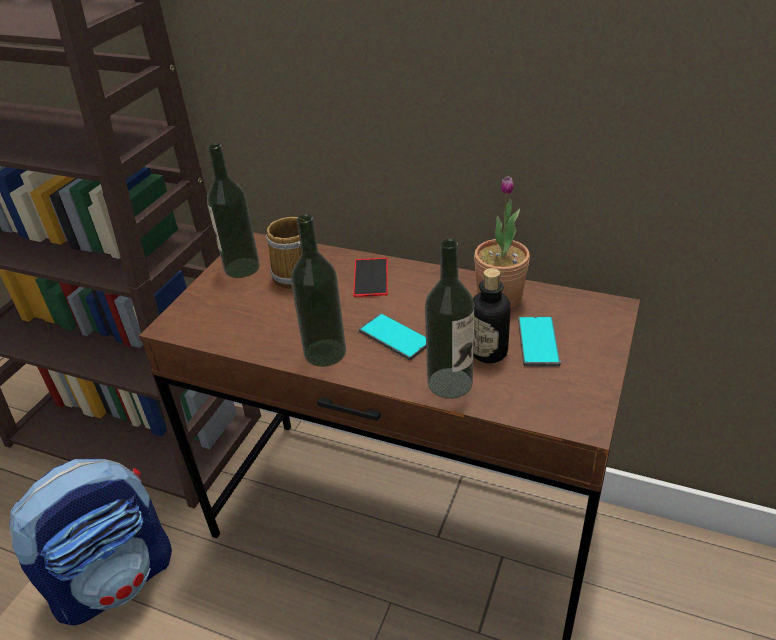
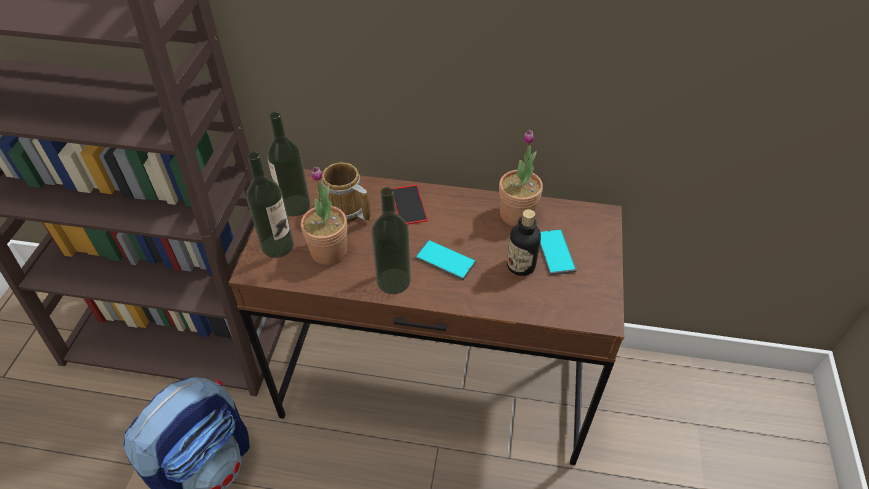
camera: 15 degrees left, 10 degrees up
(261, 315) = (329, 251): none -> potted plant
(450, 383) = (499, 296): bottle -> bottle (277, 245)

